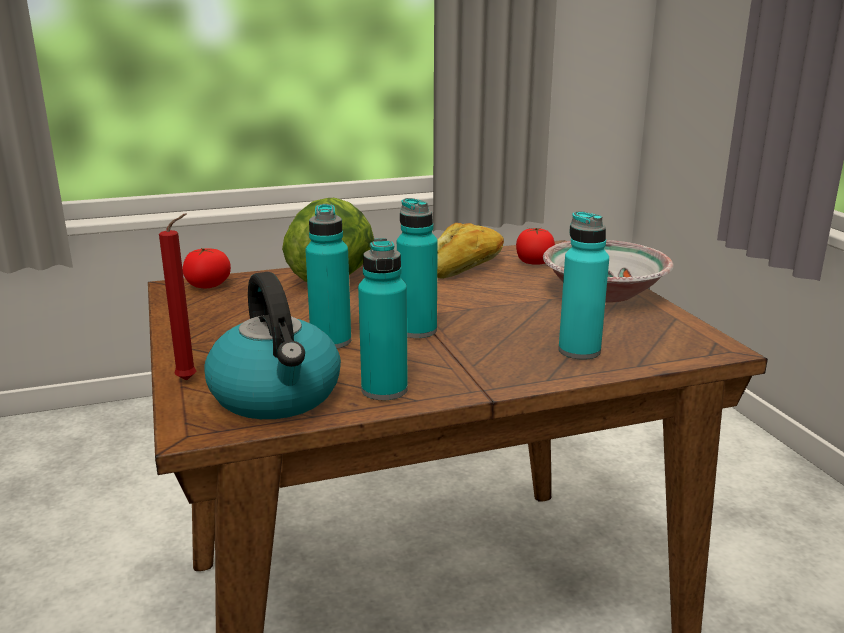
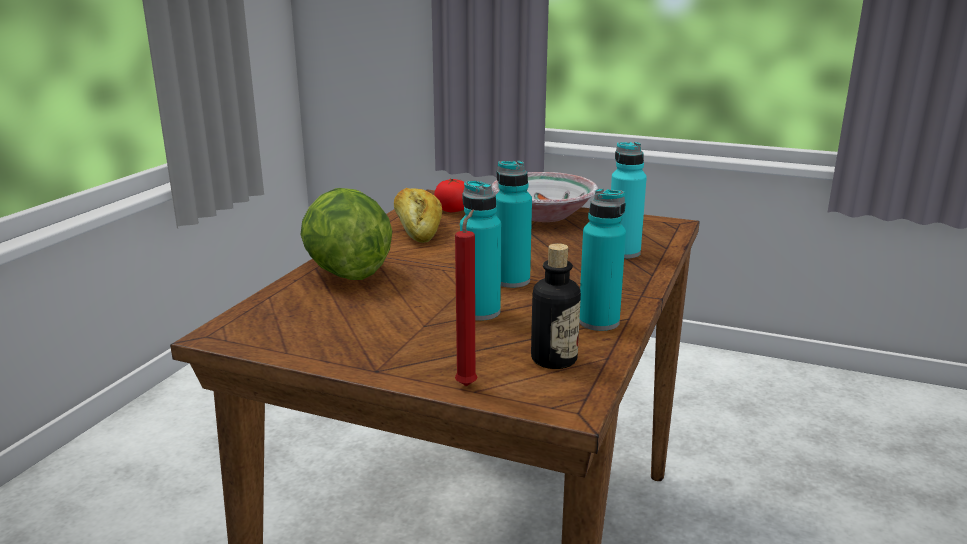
camera: 50 degrees left, 0 degrees up
(208, 285) = (250, 320): tomato -> none
(277, 395) = (554, 359): kettle -> bottle

